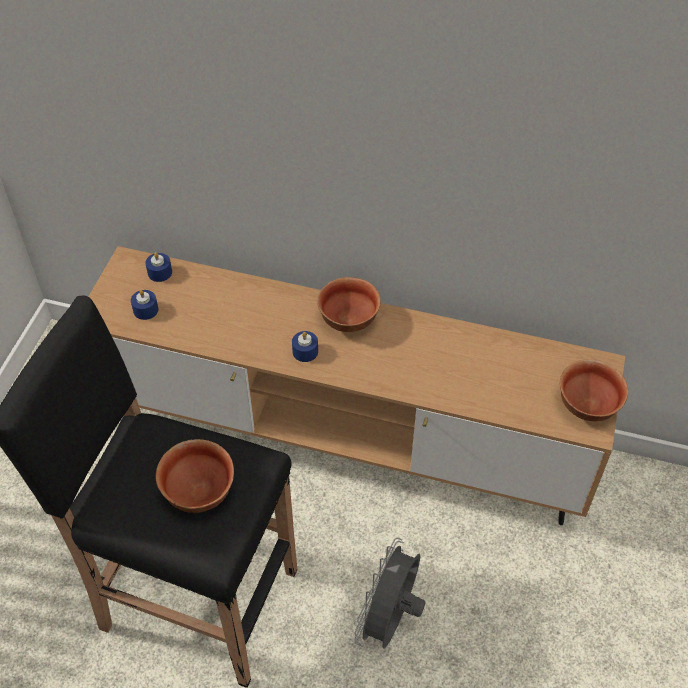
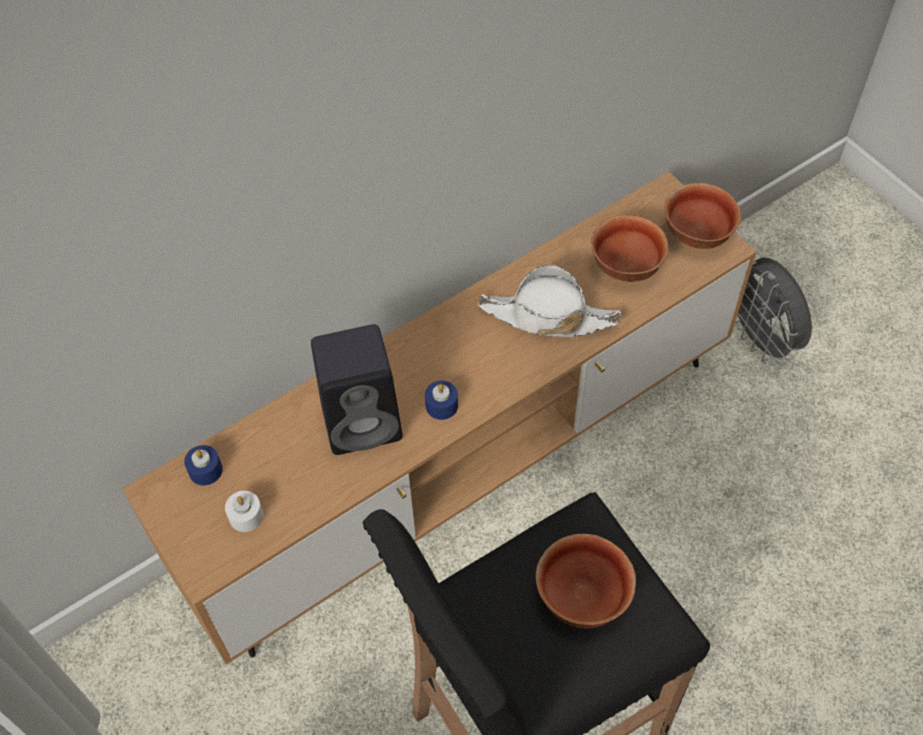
camera: 50 degrees left, 5 degrees up
(145, 310) = (246, 516): blue candle -> white candle
(259, 321) = (364, 420): none -> black speaker
(347, 319) = (435, 344): bowl -> bowl (624, 267)
(390, 619) = (686, 567): grey fan -> grey fan (760, 340)
(427, 363) = (547, 316): none -> white hat

